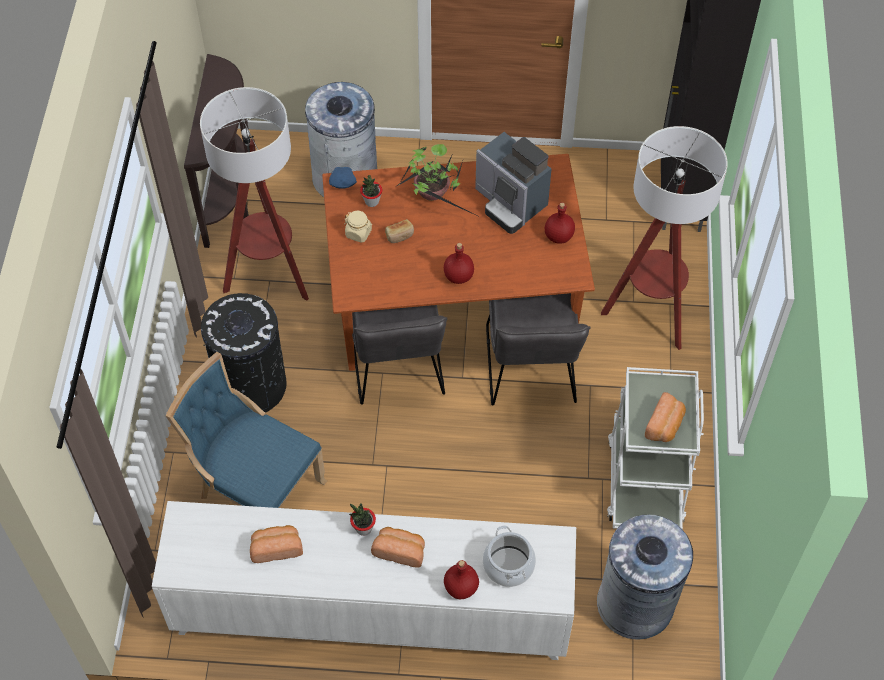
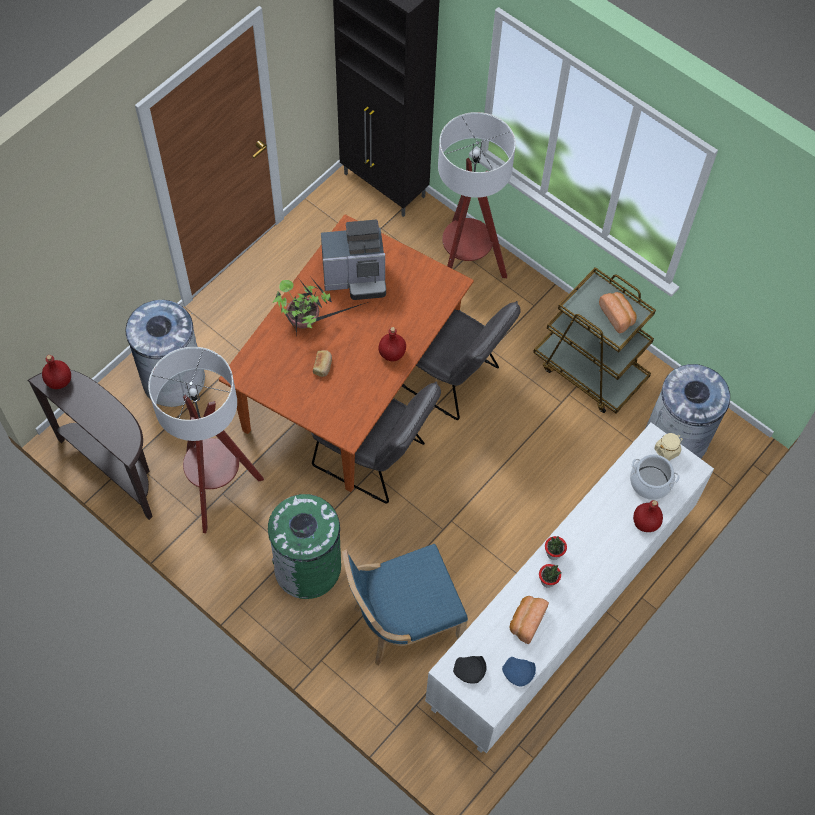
camera: 55 degrees left, 5 degrees up
(192, 533) = (470, 671): none -> black plate
(251, 386) = (308, 568): black trash can -> green trash can
(342, 183) = (240, 371): blue plate -> blue plate (518, 673)
(358, 233) = (297, 391): beige jar -> beige jar (666, 451)
(371, 201) = (275, 364): potted plant -> potted plant (548, 581)
(400, 550) = (588, 542): bread -> none
(558, 236) = (411, 270): red bottle -> red bottle (59, 381)
(645, 480) = (590, 370): white cart -> brown cart

